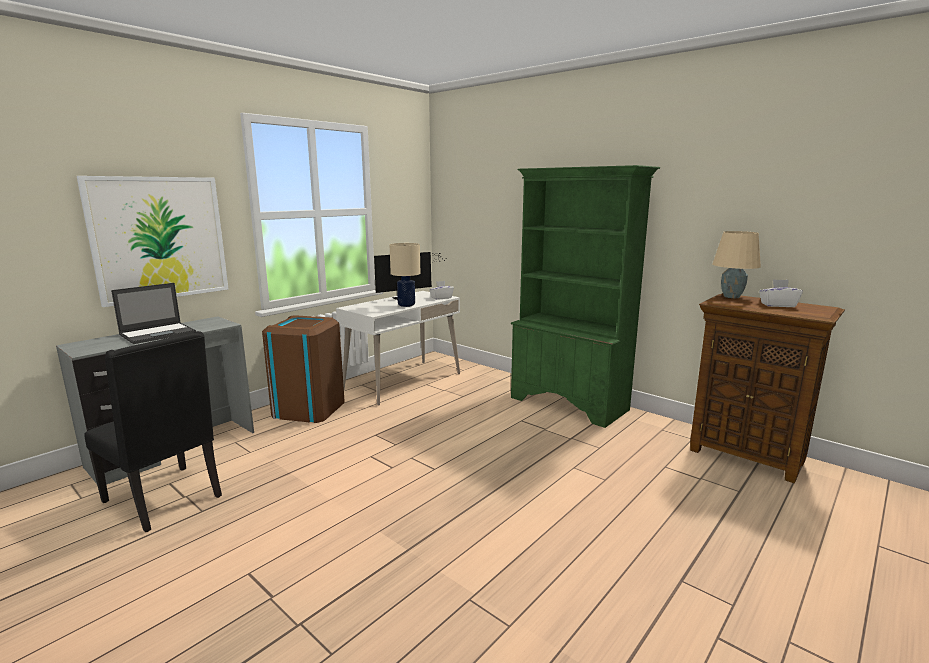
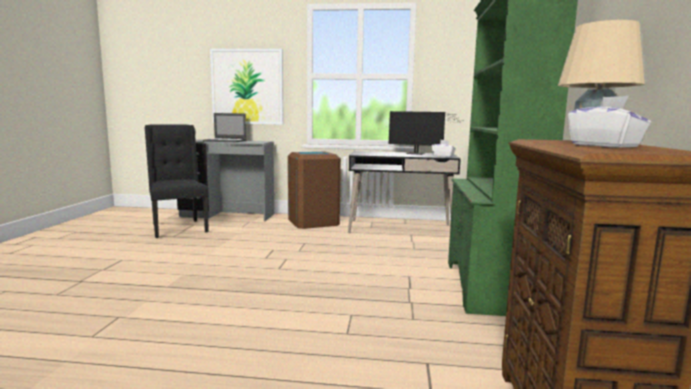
camera: 55 degrees right, 5 degrees down
(166, 499) = (178, 228): black chair -> black chair turned 150 degrees clockwise
(403, 382) = (400, 228): white desk -> black desk
(406, 306) = (396, 155): beige table lamp -> none

